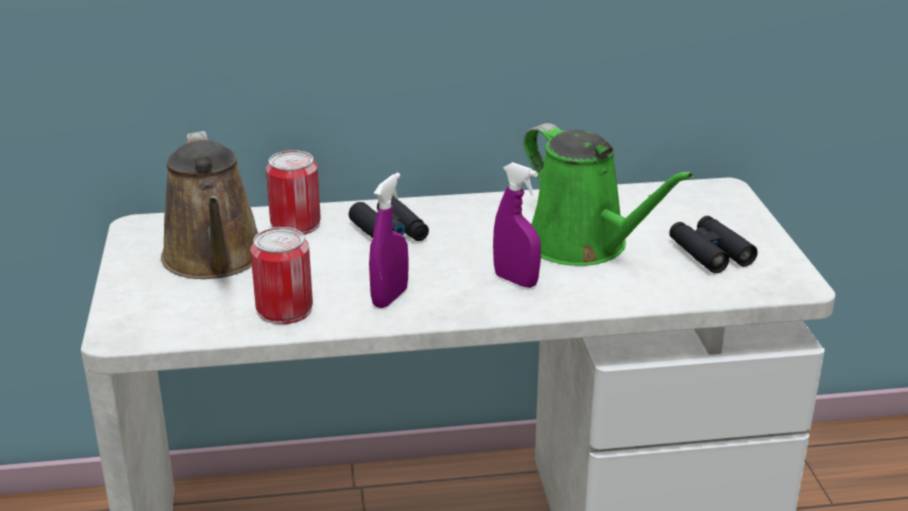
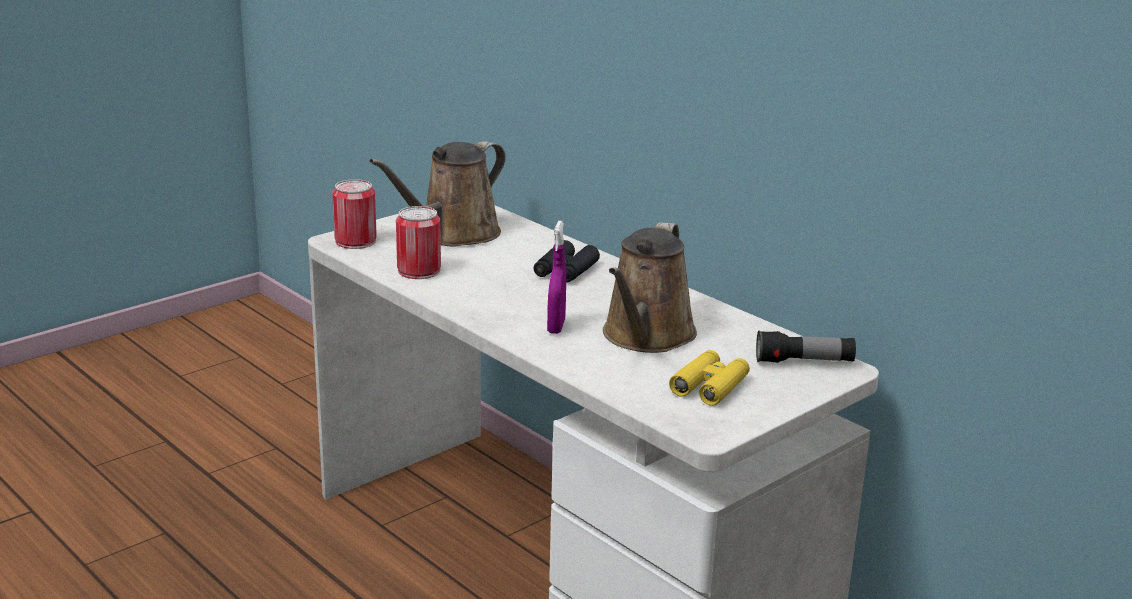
camera: 55 degrees right, 5 degrees down
(295, 224) = (533, 241): can -> can (355, 241)
(390, 298) = (475, 295): purple spray bottle -> none
(584, 246) = (646, 337): green watering can -> brown watering can
(699, 199) = (804, 362): none -> flashlight
(710, 253) = (710, 386): black binoculars -> yellow binoculars

